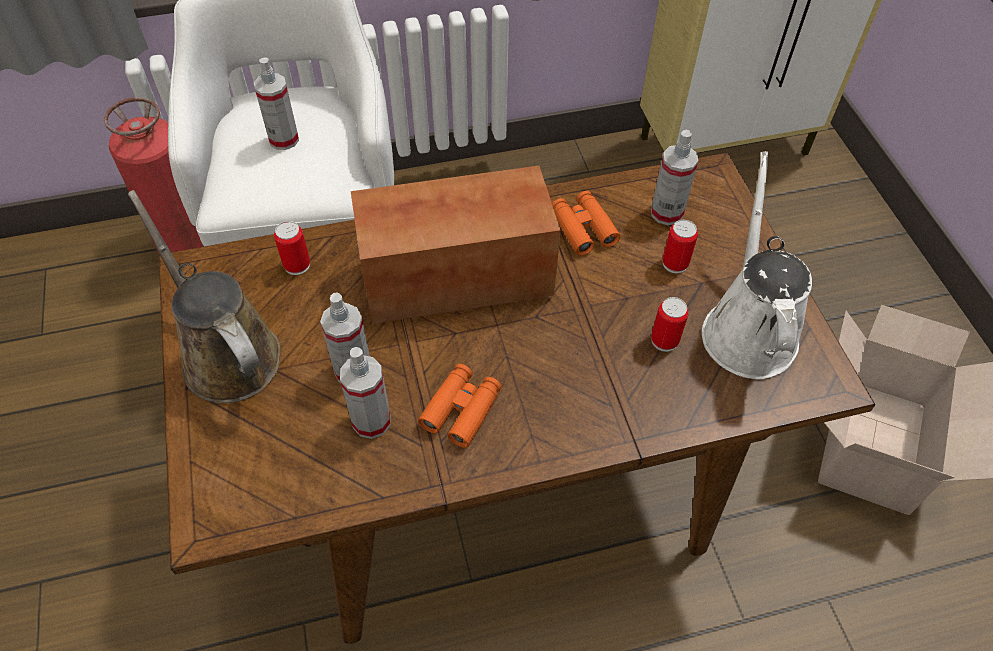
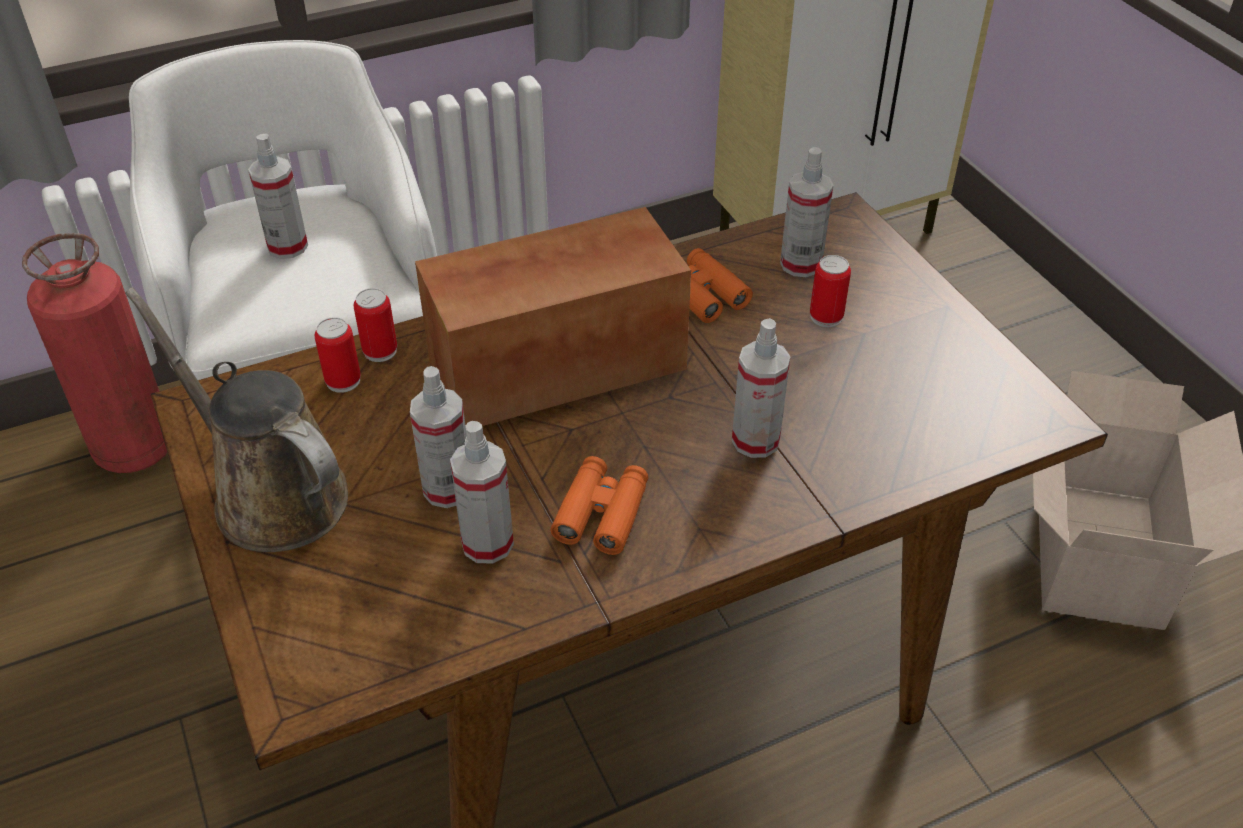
camera: 10 degrees left, 10 degrees down
(593, 365) = (755, 440): none -> spray bottle
(664, 340) = (836, 401): can -> can (380, 351)
(747, 328) = (933, 374): white watering can -> none

